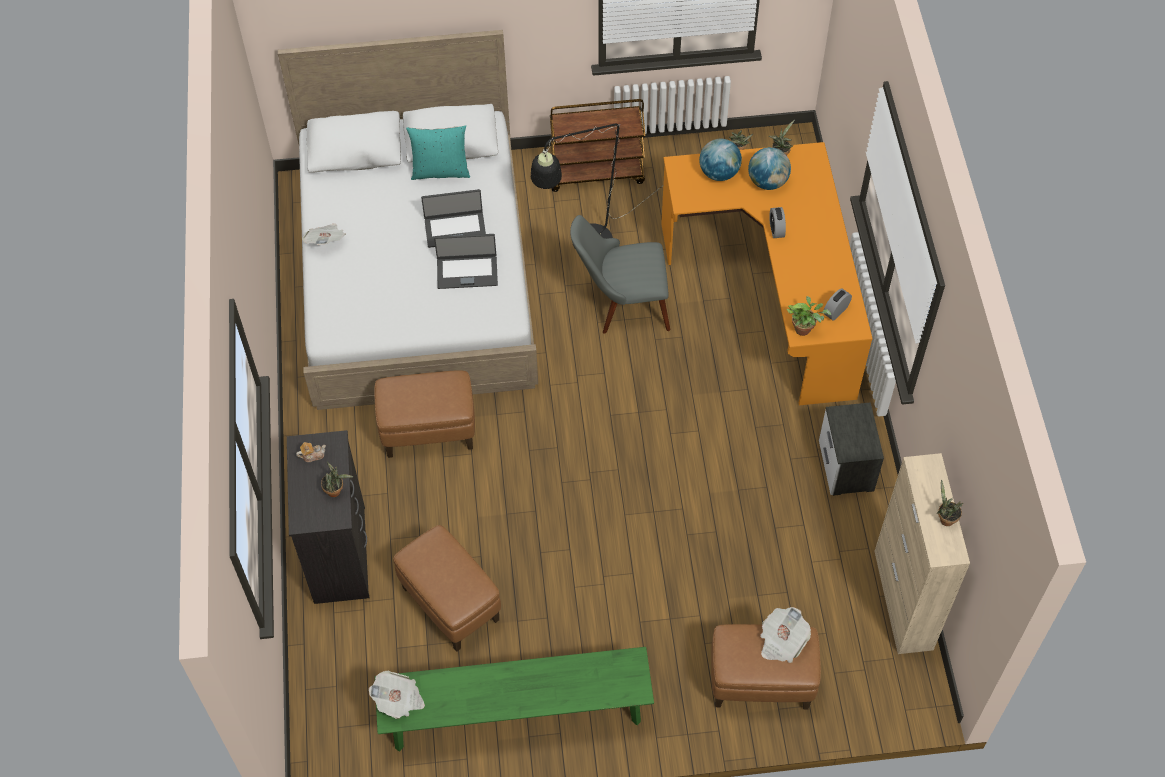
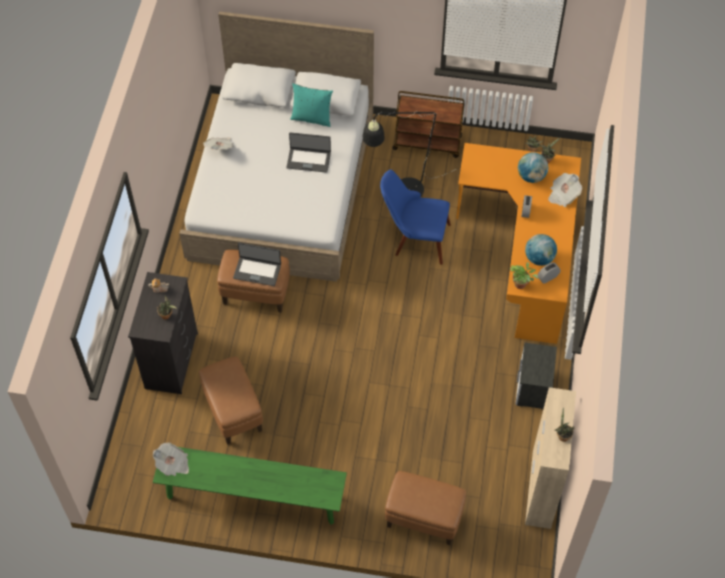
camera: 15 degrees right, 0 degrees up
(467, 271) = (307, 190): laptop -> laptop (257, 271)
(621, 305) = (414, 239): grey chair -> blue chair
(719, 173) = (499, 162): globe -> globe (539, 258)
(781, 641) = (438, 492): newspaper -> newspaper (563, 195)

